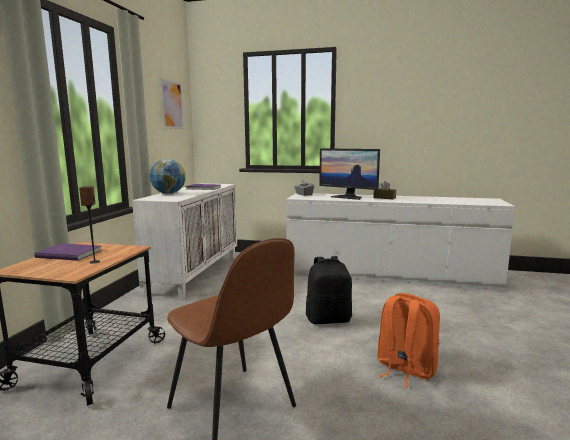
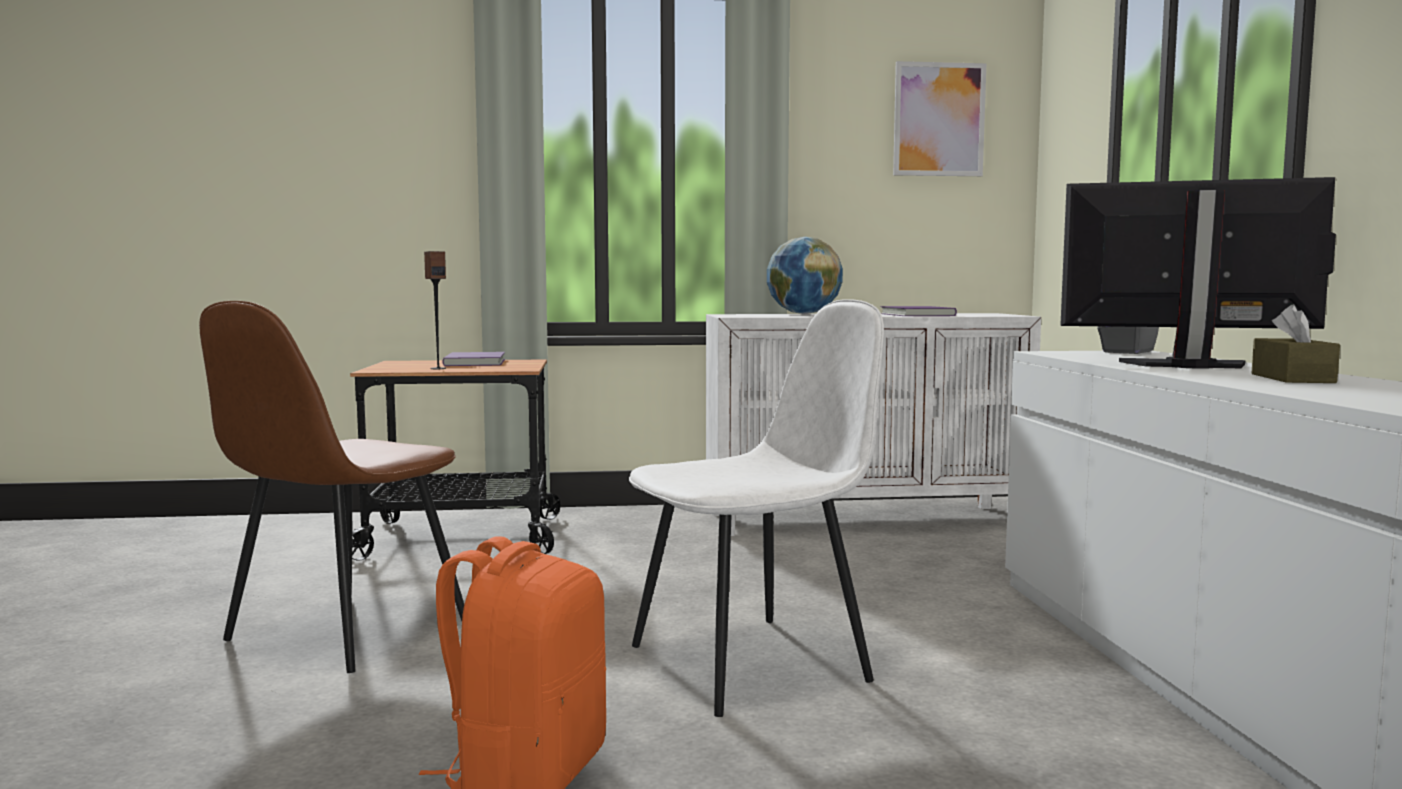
camera: 70 degrees right, 5 degrees down
(328, 319) = (753, 662): black backpack -> white chair
(348, 197) = (1187, 365): monitor -> monitor turned 90 degrees clockwise

